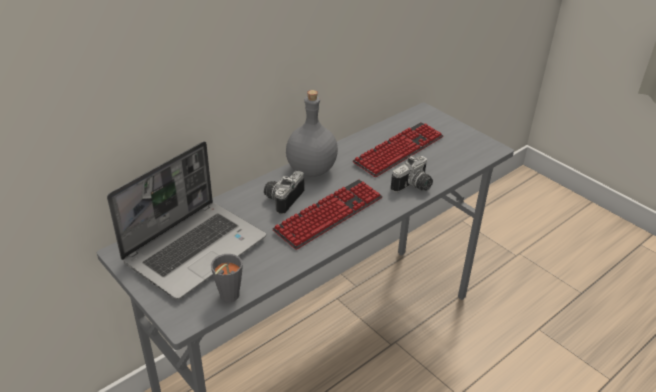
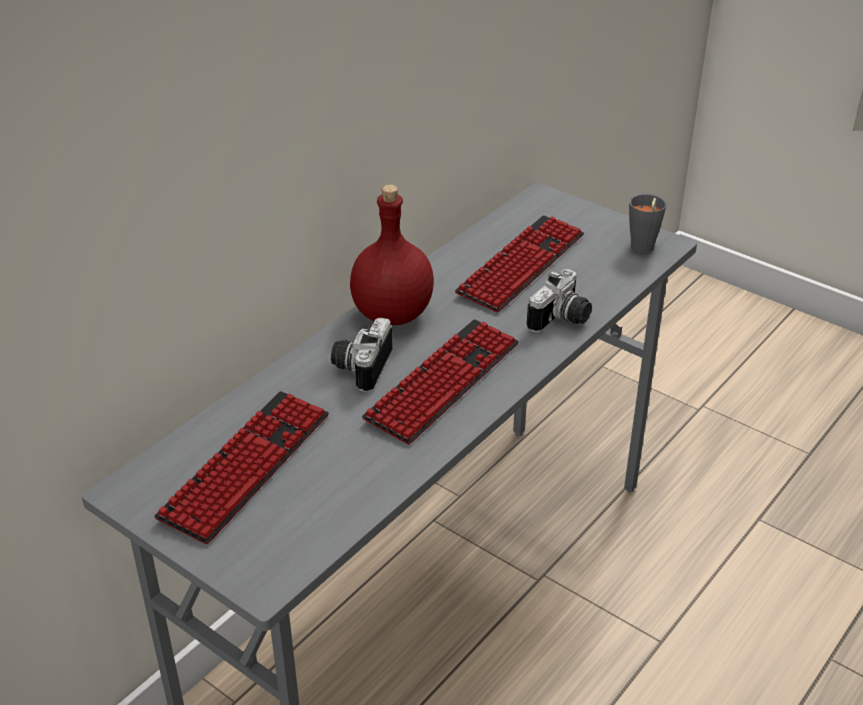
camera: 10 degrees left, 0 degrees up
(196, 248) = (246, 466): laptop -> keyboard
(227, 298) = (323, 537): grey cup -> grey cup (641, 249)
(312, 169) = (393, 313): grey bottle -> red bottle

